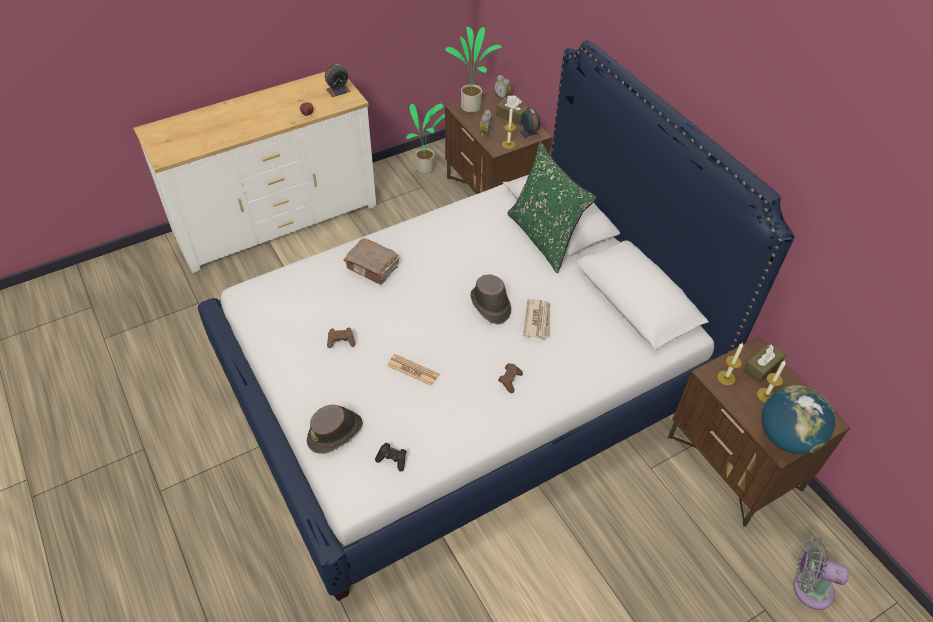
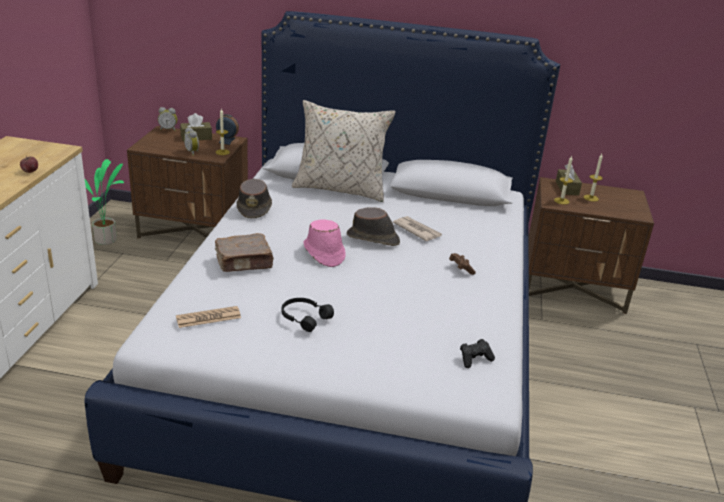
camera: 50 degrees left, 20 degrees down
(336, 433) = (407, 373): brown hat -> brown hat (254, 208)
(338, 90) = (34, 148): alarm clock -> none
(341, 341) = (304, 317): brown game controller -> black headphones
(413, 370) = (389, 302): newspaper -> newspaper (208, 318)
(434, 295) = (323, 253): none -> pink hat
(472, 106) = (152, 142): potted plant -> none
(544, 238) = (340, 189): green pillow -> beige pillow
(786, 437) = (631, 209): globe -> none
(808, 588) = (693, 319): grey fan -> none

